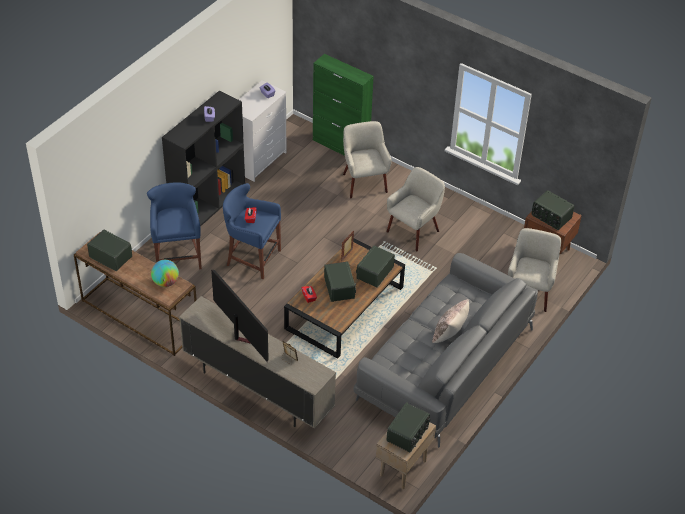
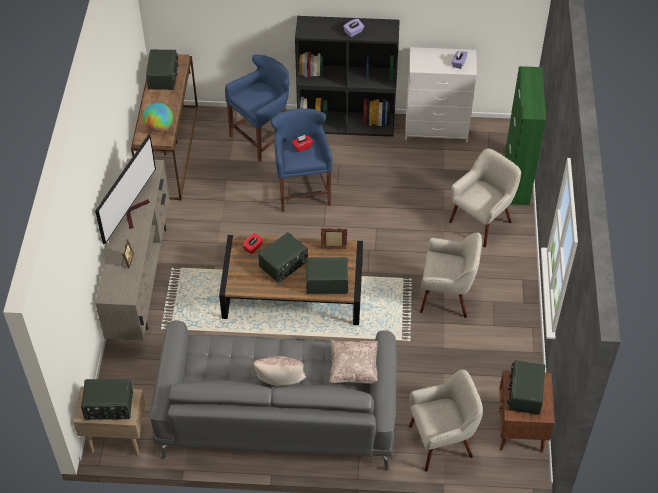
camera: 60 degrees right, 5 degrees up
(466, 291) = (354, 369): none -> beige pillow

